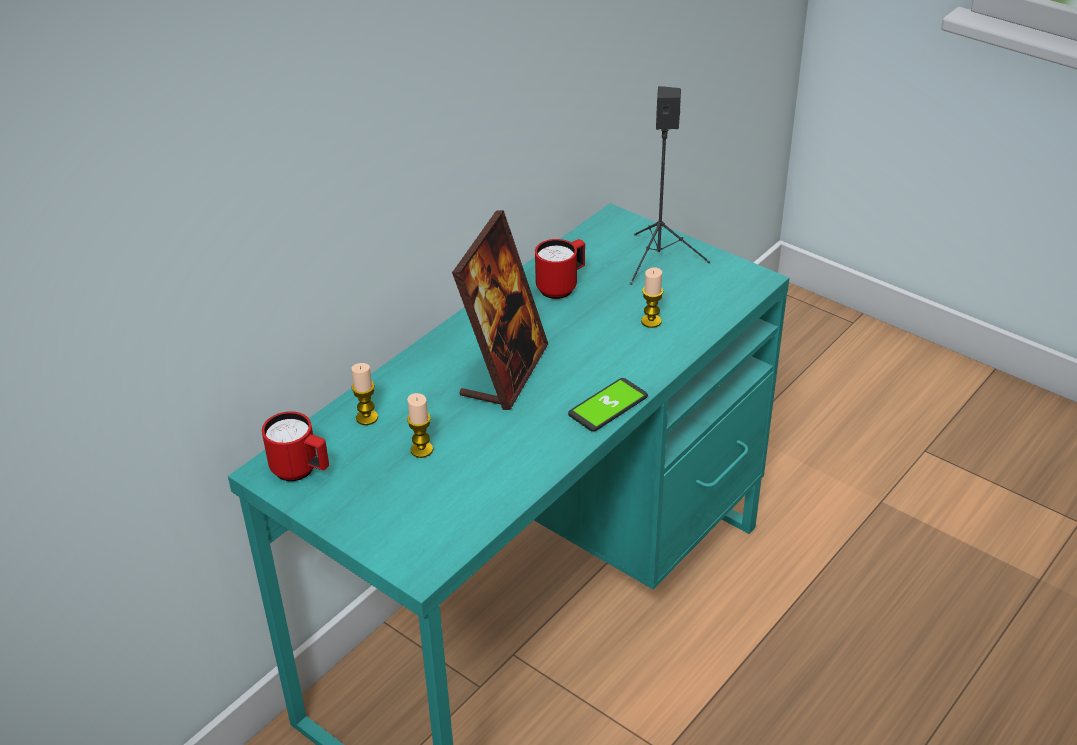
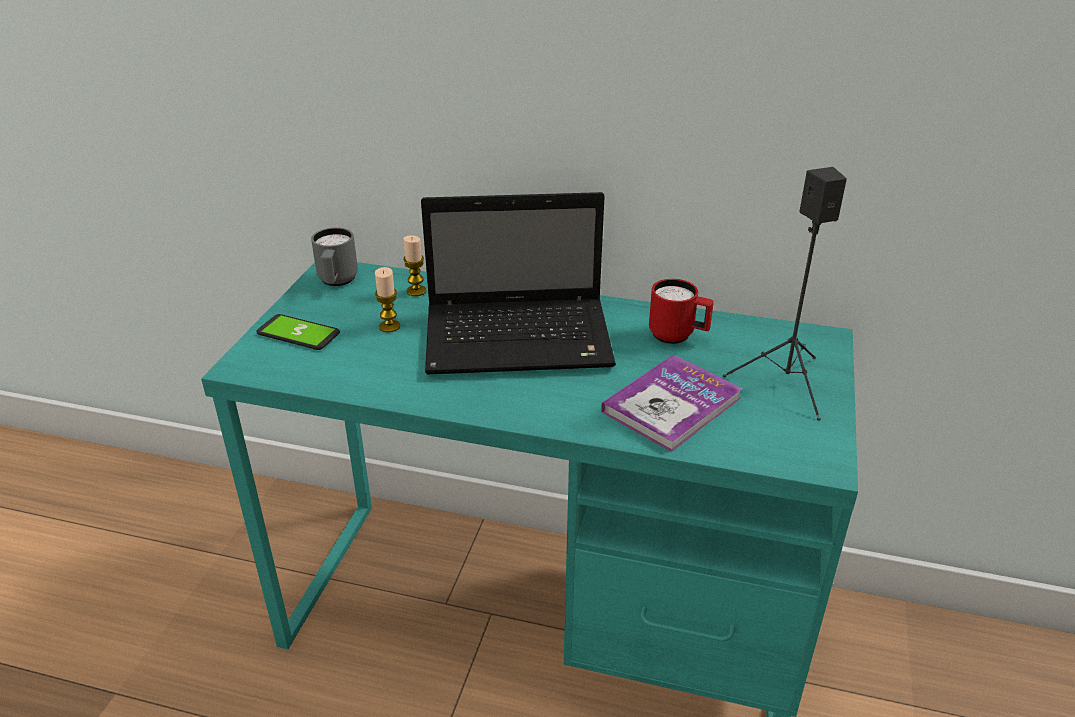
camera: 65 degrees right, 5 degrees down
(301, 471) = (337, 282): red mug -> grey mug
(504, 372) = (522, 339): picture frame -> laptop
(608, 406) = (511, 411): phone -> phone (298, 333)
(651, 321) = (672, 405): candle -> book

